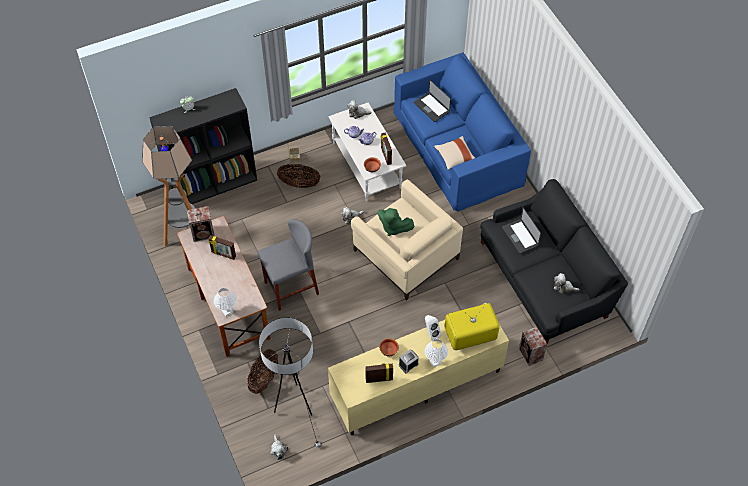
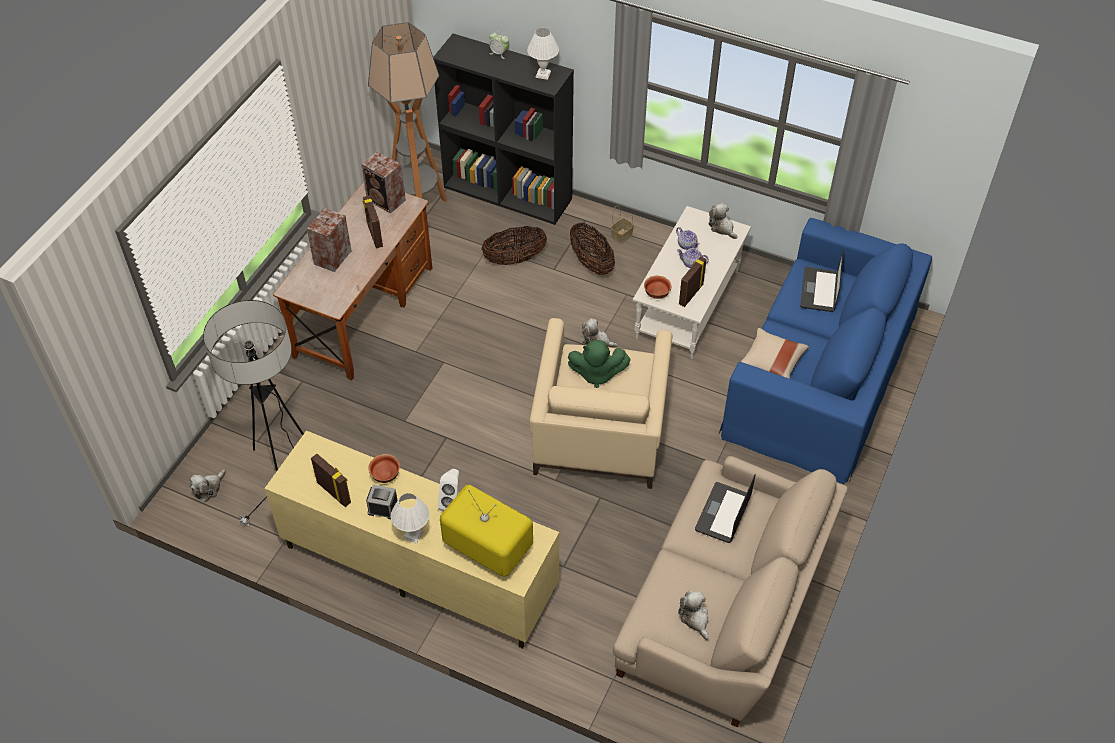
camera: 50 degrees right, 5 degrees down
(227, 311) = (300, 289): white table lamp -> white table lamp (543, 75)
(264, 378) = (294, 410): basket -> basket (515, 259)
(291, 288) = (440, 353): grey stool -> none
(393, 228) = (596, 374): green plush toy -> green plush toy turned 75 degrees counterclockwise
(530, 355) = (584, 669): speaker -> speaker (331, 258)
(546, 277) = (725, 606): black sofa -> beige sofa

